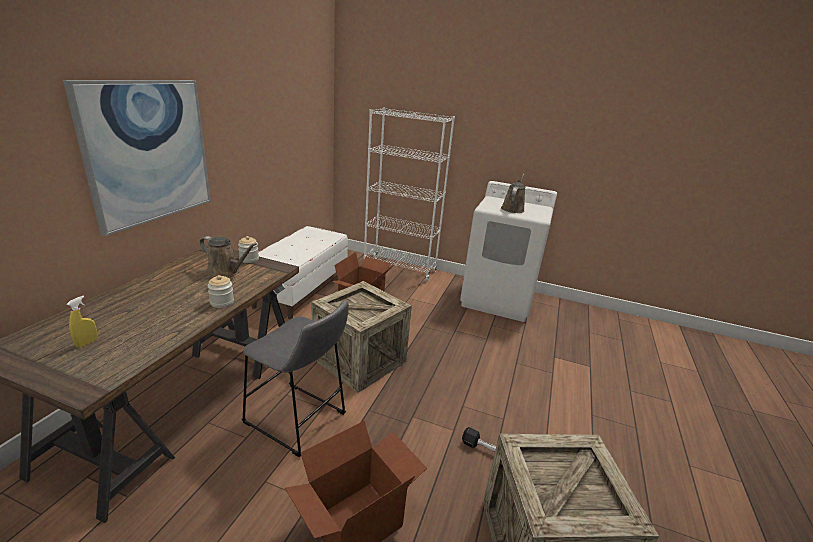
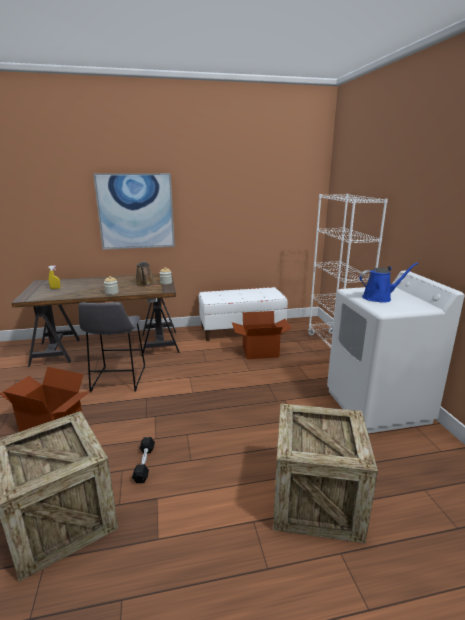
camera: 60 degrees right, 5 degrees down
(359, 360) = (192, 376): crate -> crate (316, 499)
(513, 208) = (379, 298): brown watering can -> blue watering can

